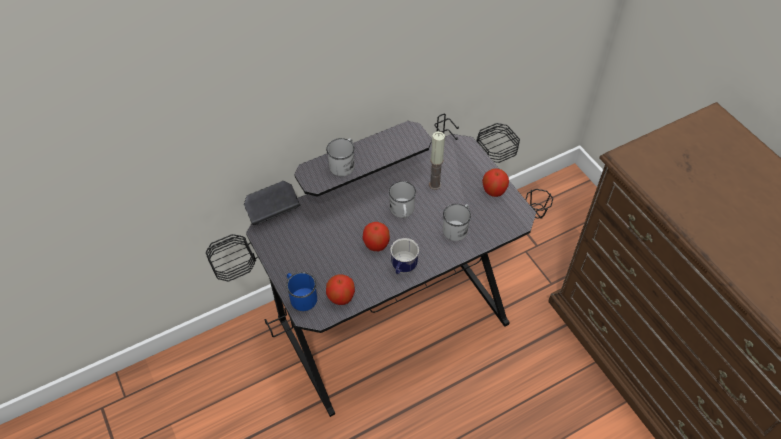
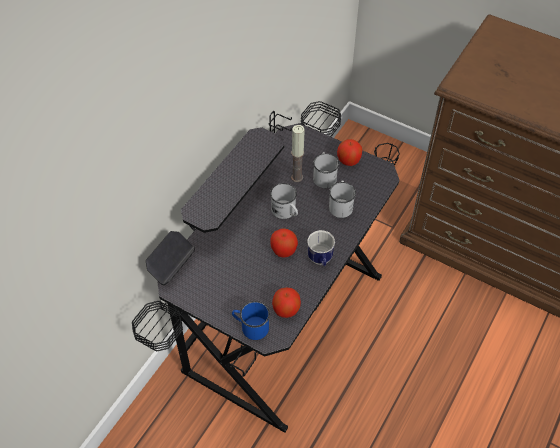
camera: 30 degrees left, 0 degrees up
(344, 164) = (221, 190): white mug -> white mug (324, 176)

